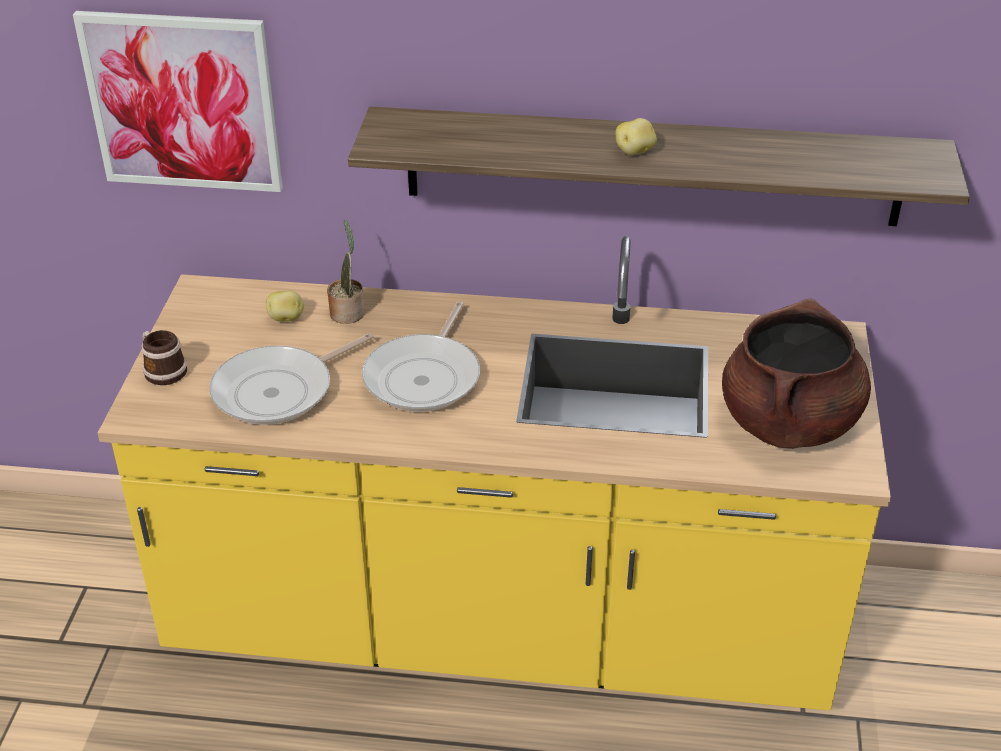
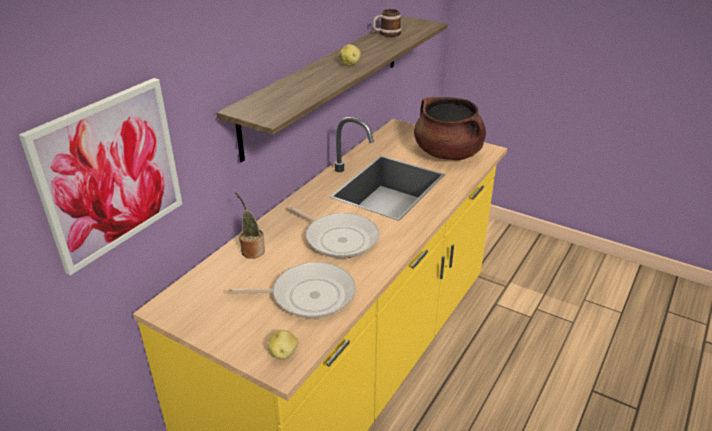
camera: 65 degrees left, 5 degrees down
(162, 370) = (240, 345): mug -> mug (386, 34)
(279, 391) = (308, 295): frying pan -> frying pan turned 75 degrees counterclockwise
(286, 318) = (235, 276): potato -> potato (284, 353)

